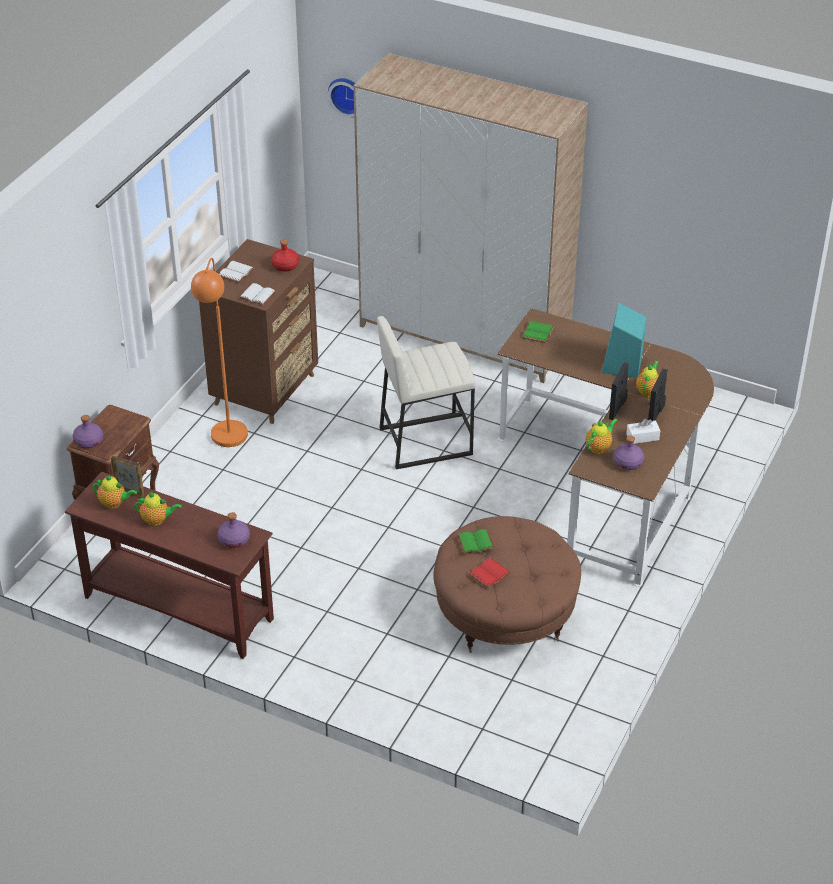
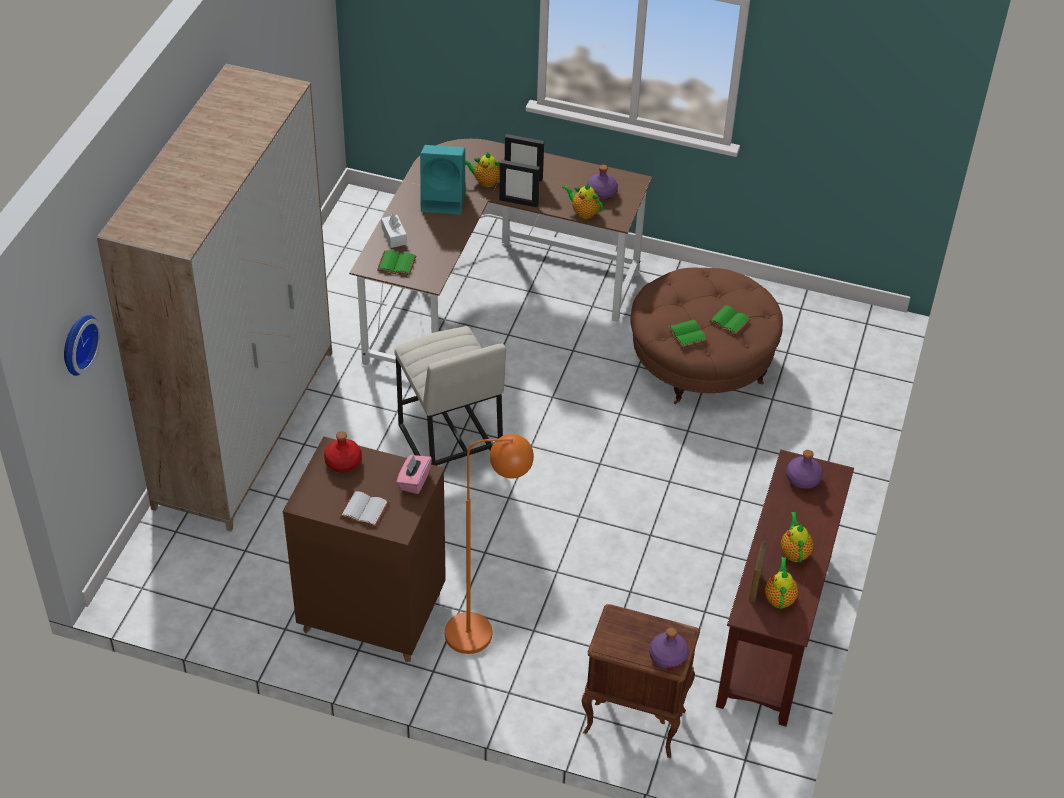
camera: 100 degrees left, 5 degrees up
(256, 296) = (414, 481): white book -> pink tissue box
(489, 573) = (728, 321): red book -> green book
(642, 437) = (560, 184): white tissue box -> white tissue box (394, 236)

